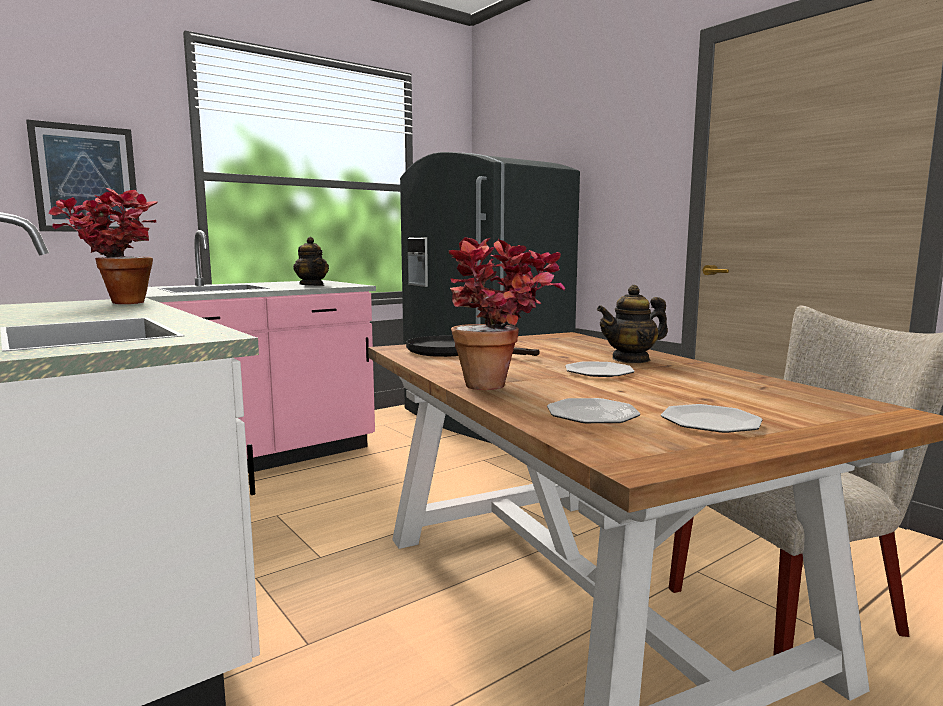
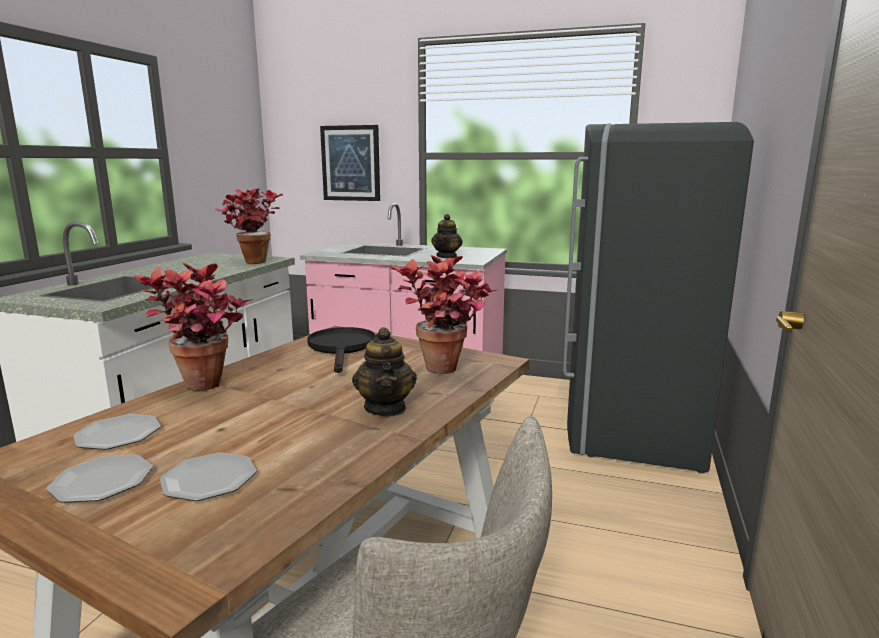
camera: 55 degrees right, 5 degrees up
(575, 344) = (447, 373): none -> potted plant
(598, 372) = (300, 407): plate -> plate (208, 479)
(631, 359) = (386, 408): teapot -> teapot turned 135 degrees counterclockwise

